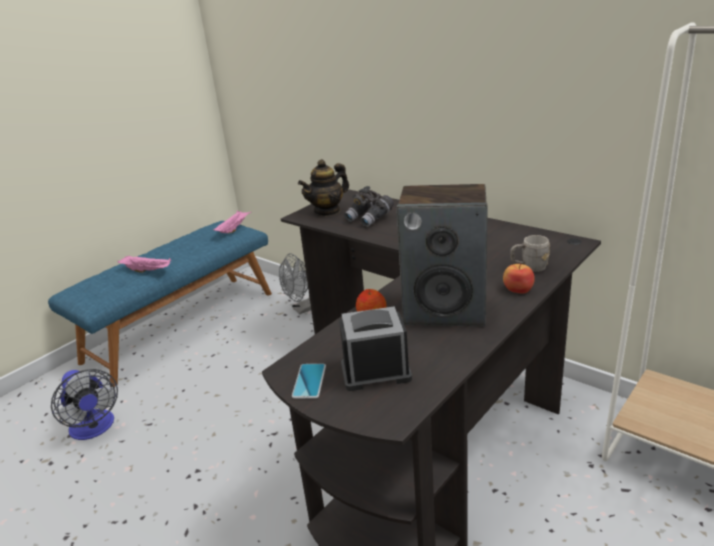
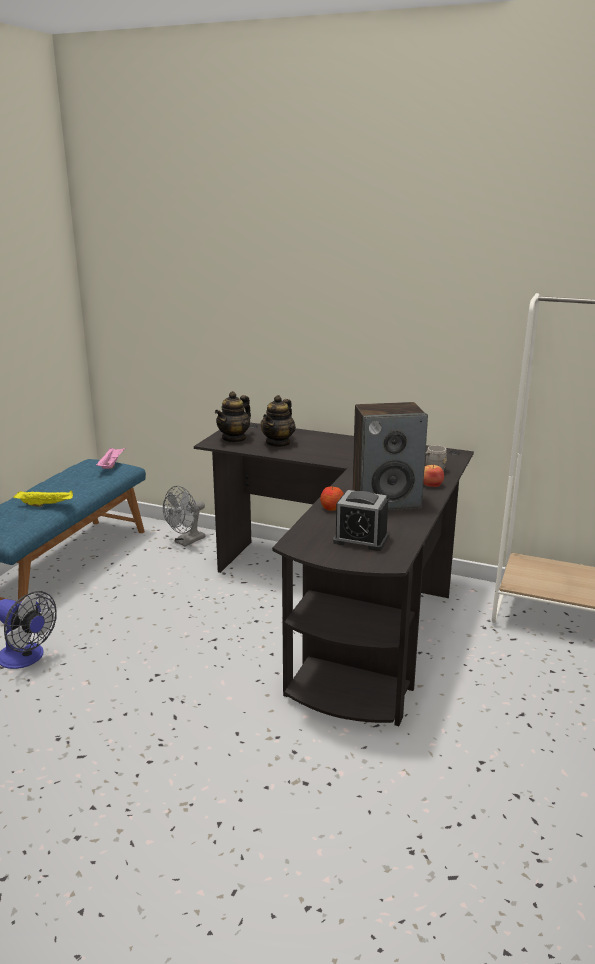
camera: 20 degrees left, 5 degrees down
(148, 271) = (46, 505): pink tray -> yellow tray
(309, 381) = (315, 549): phone -> none
(370, 219) = (278, 443): grey binoculars -> teapot
(376, 372) = (360, 539): alarm clock -> alarm clock turned 135 degrees counterclockwise

